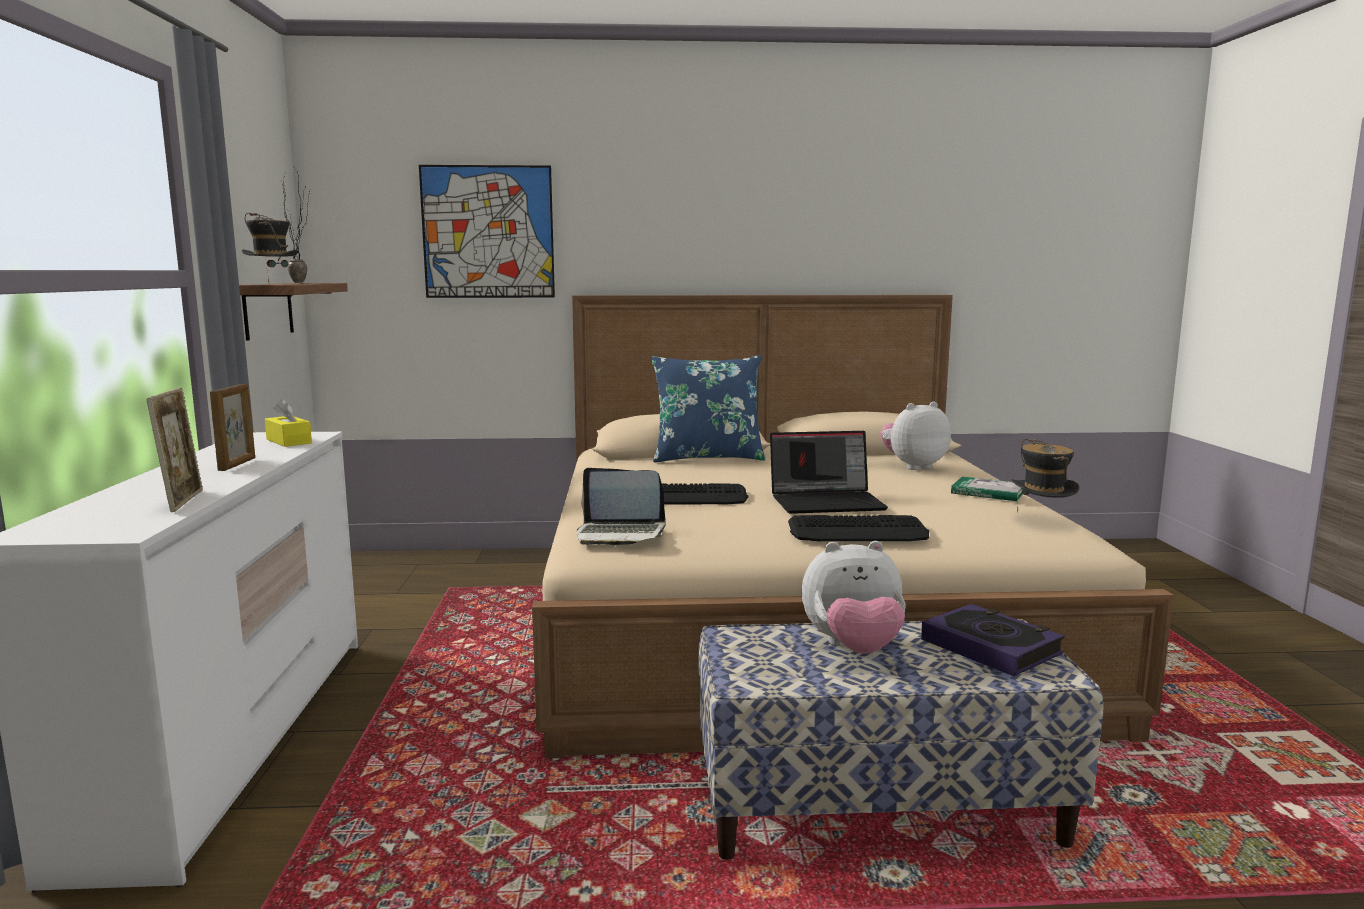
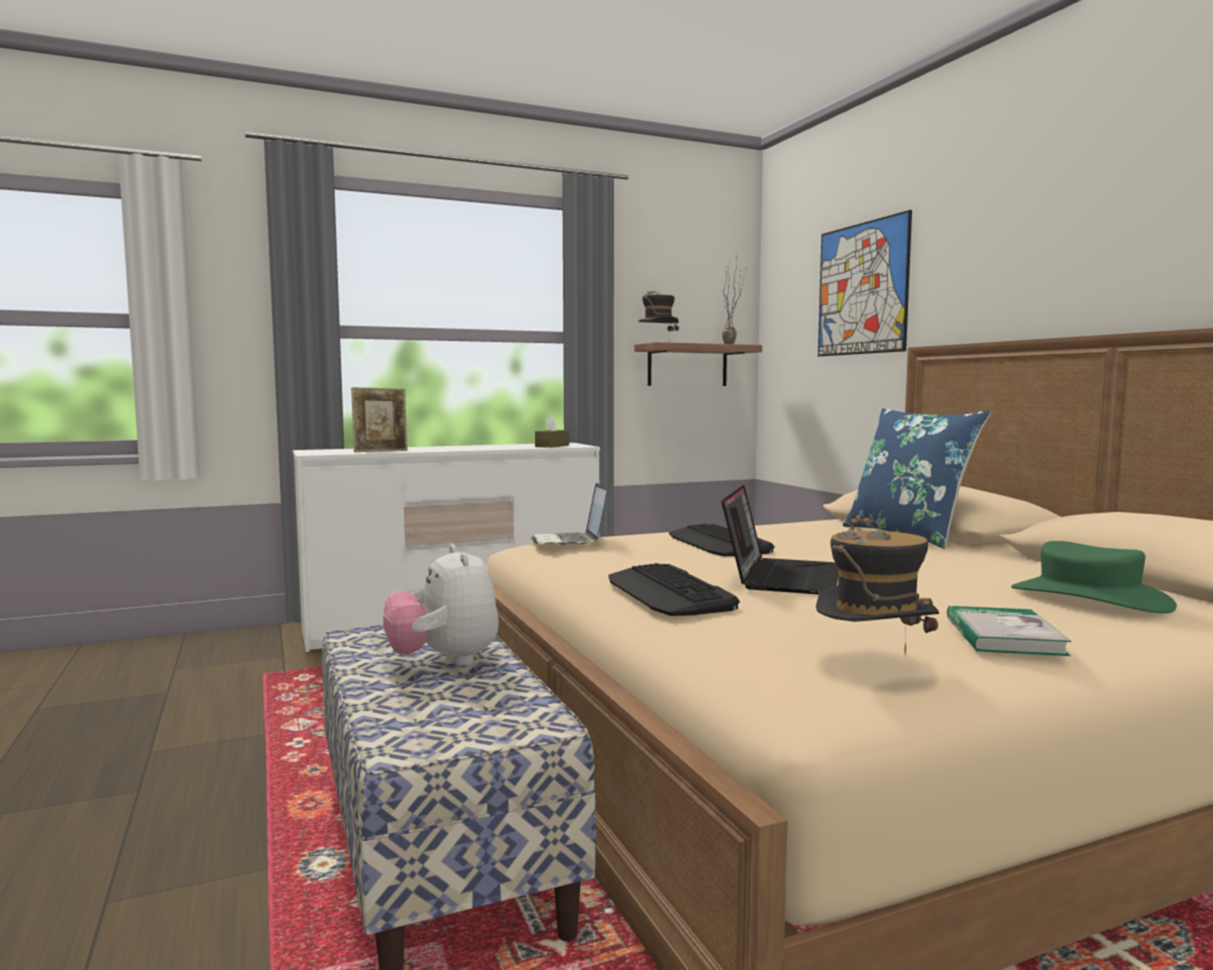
camera: 70 degrees right, 5 degrees down
(238, 464) = (476, 448): picture frame -> none
(289, 441) = (552, 446): yellow tissue box -> brown tissue box
(827, 502) = (781, 577): laptop -> laptop turned 135 degrees counterclockwise
(913, 466) = (1089, 598): plush toy -> green hat
(990, 647) = (473, 714): book -> none

